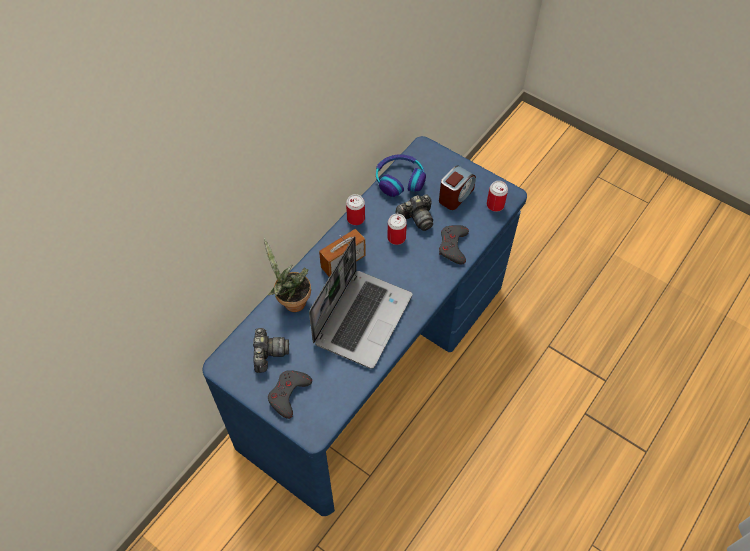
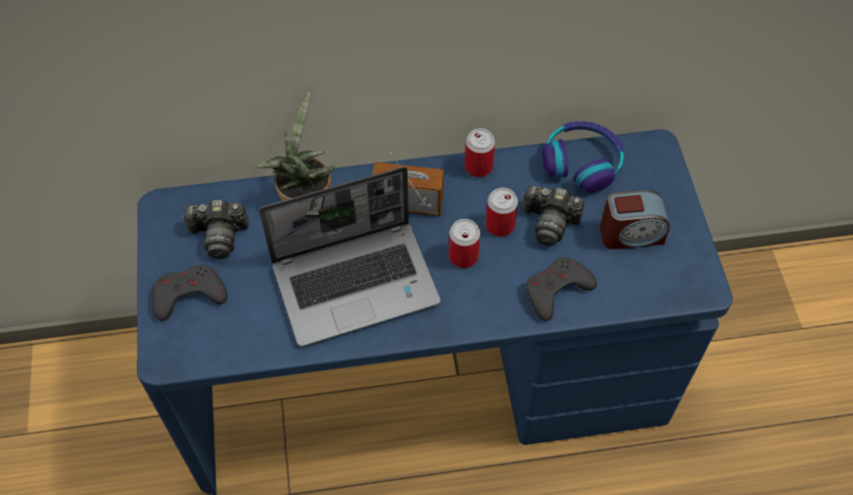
camera: 45 degrees right, 0 degrees up
(268, 354) = (219, 235): camera -> camera turned 45 degrees clockwise
(495, 205) = (669, 285): can -> can (463, 256)

